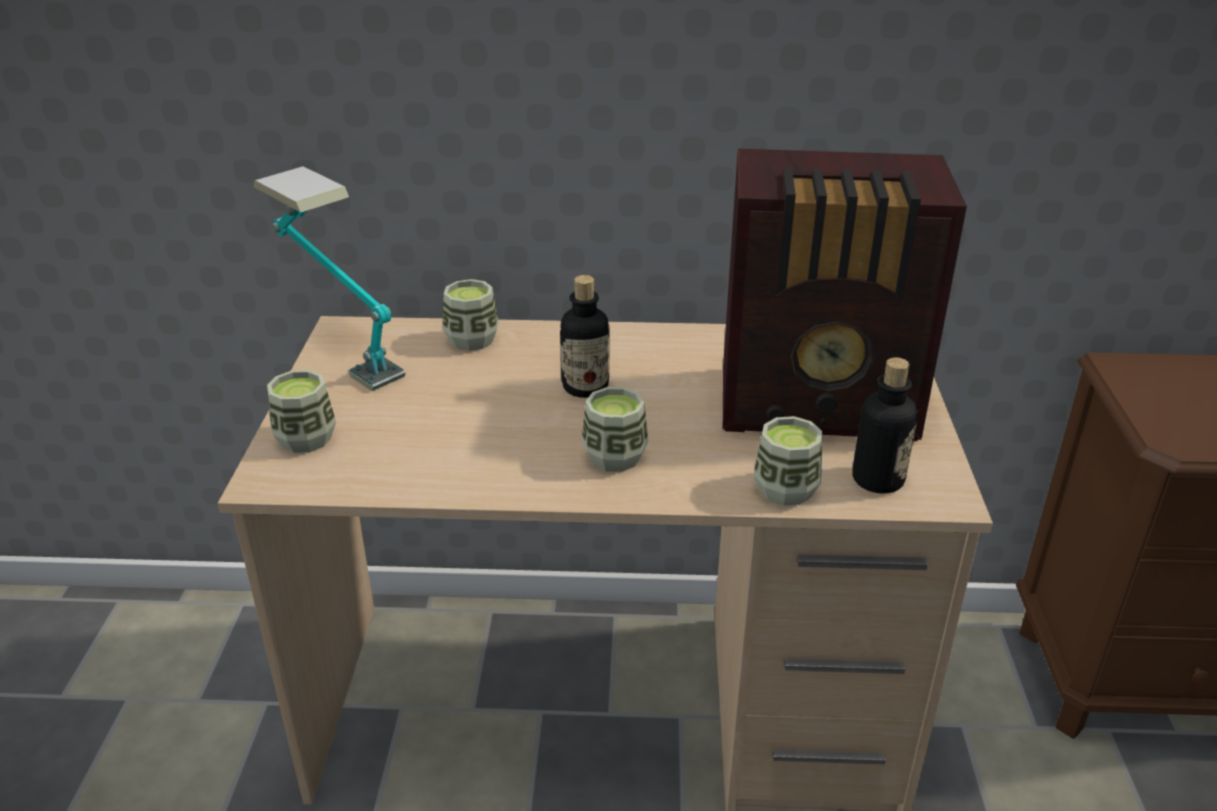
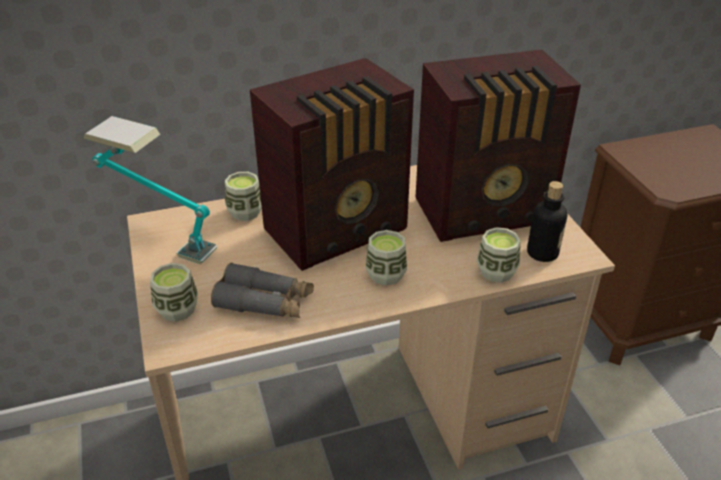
camera: 20 degrees left, 5 degrees up
(423, 455) = (264, 302): none -> grey binoculars
(585, 387) = (339, 230): bottle -> radio

